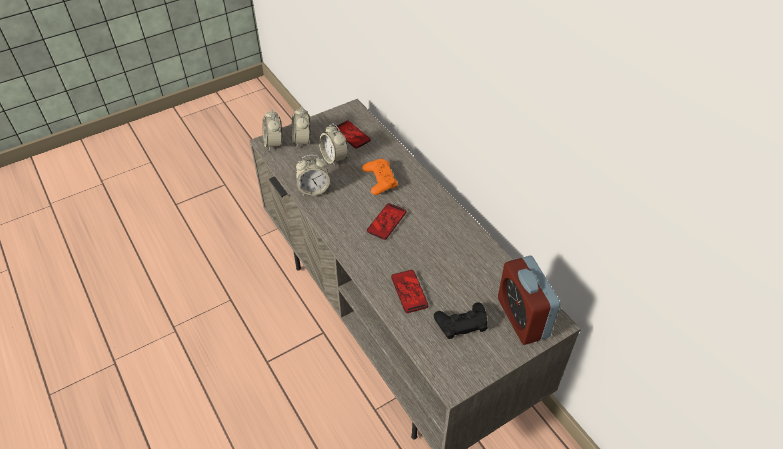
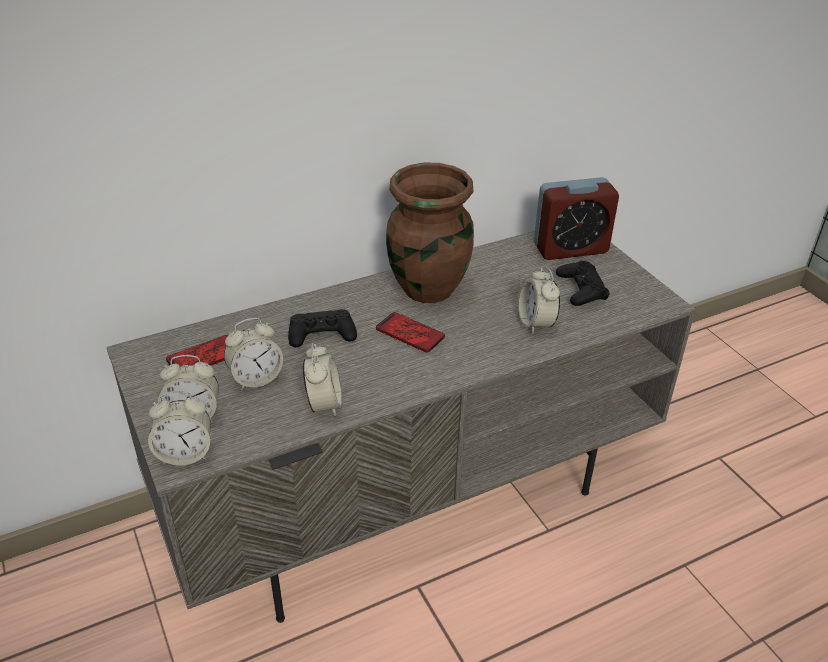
camera: 85 degrees left, 10 degrees down
(379, 180) = (322, 334): orange game controller -> black game controller
(409, 291) = (535, 323): phone -> alarm clock
(440, 227) = (427, 289): none -> brown vase

